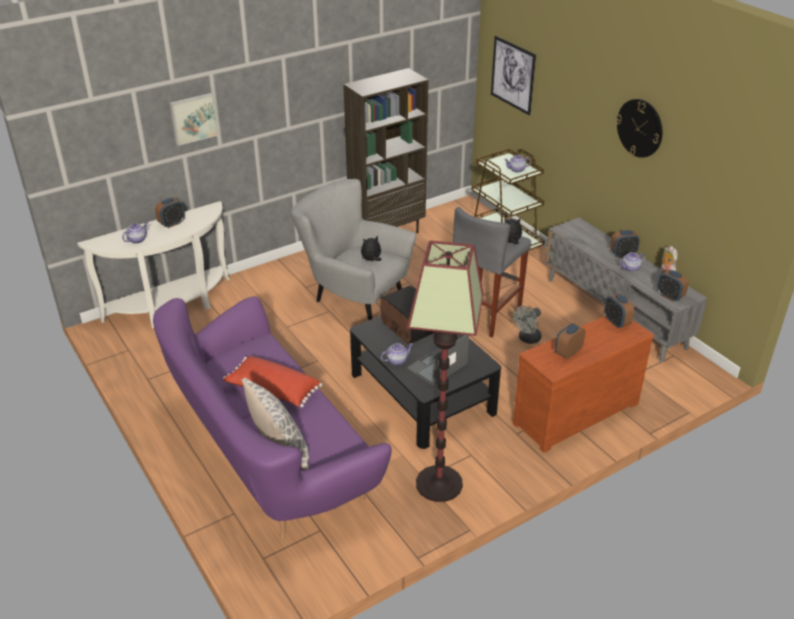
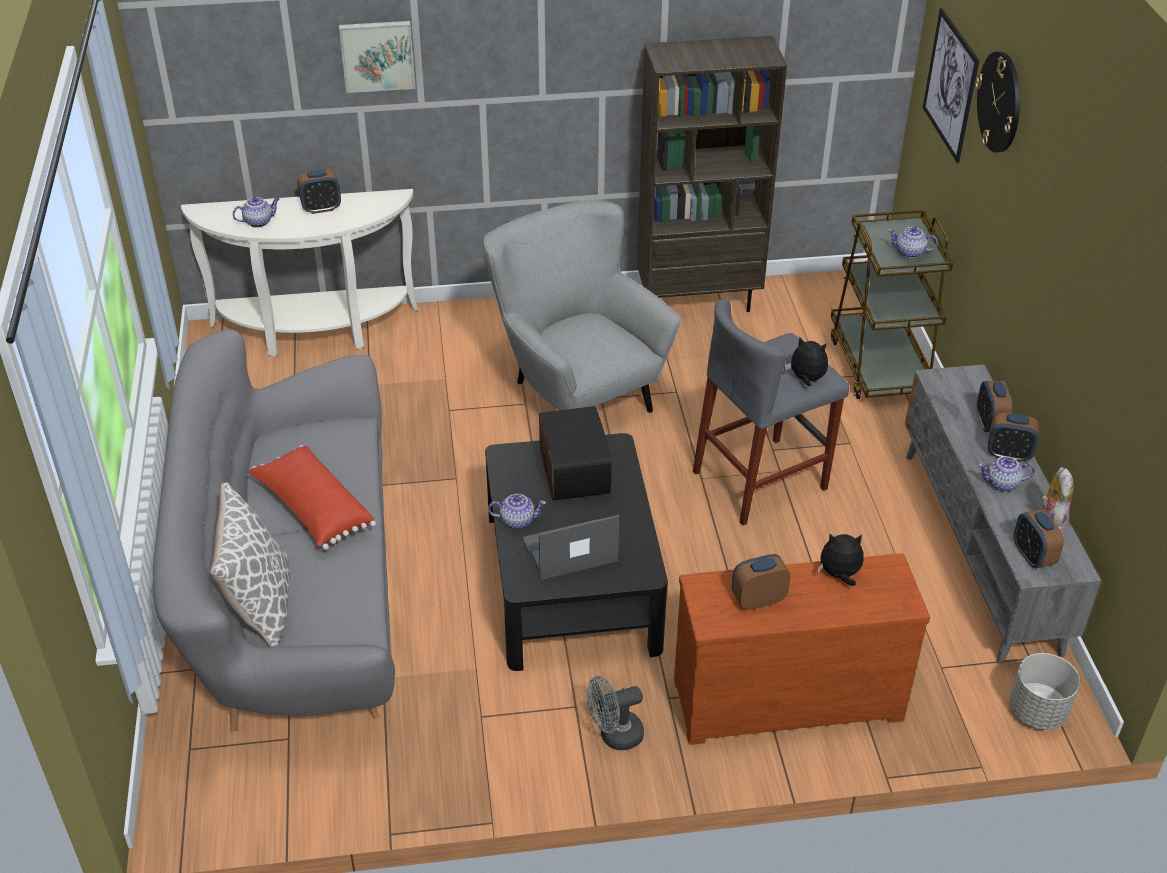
camera: 25 degrees right, 5 degrees up
(269, 453) = (297, 598): purple sofa -> grey sofa
(371, 260) = (598, 343): plush toy -> plush toy (839, 575)
(438, 484) = (496, 734): floor lamp -> none
(527, 339) = (798, 547): grey fan -> grey fan (614, 736)
(616, 322) = (881, 574): alarm clock -> alarm clock (989, 423)
(640, 128) = (1072, 242): wall clock -> wall clock (1000, 102)
(695, 378) = (1037, 711): none -> grey planter

